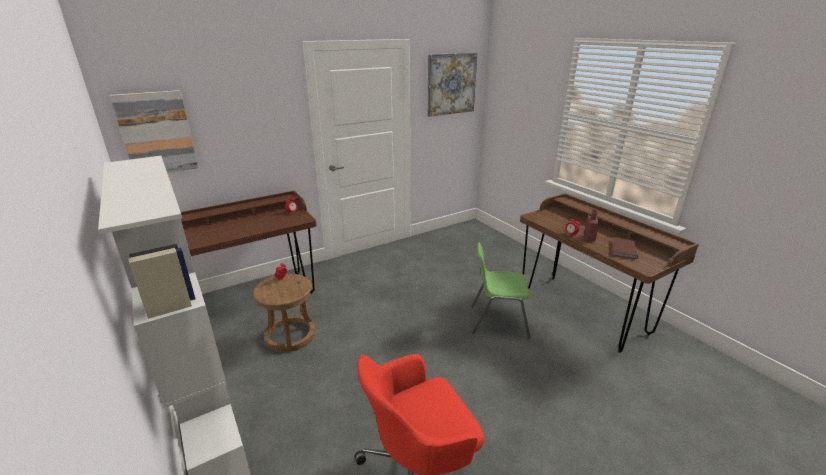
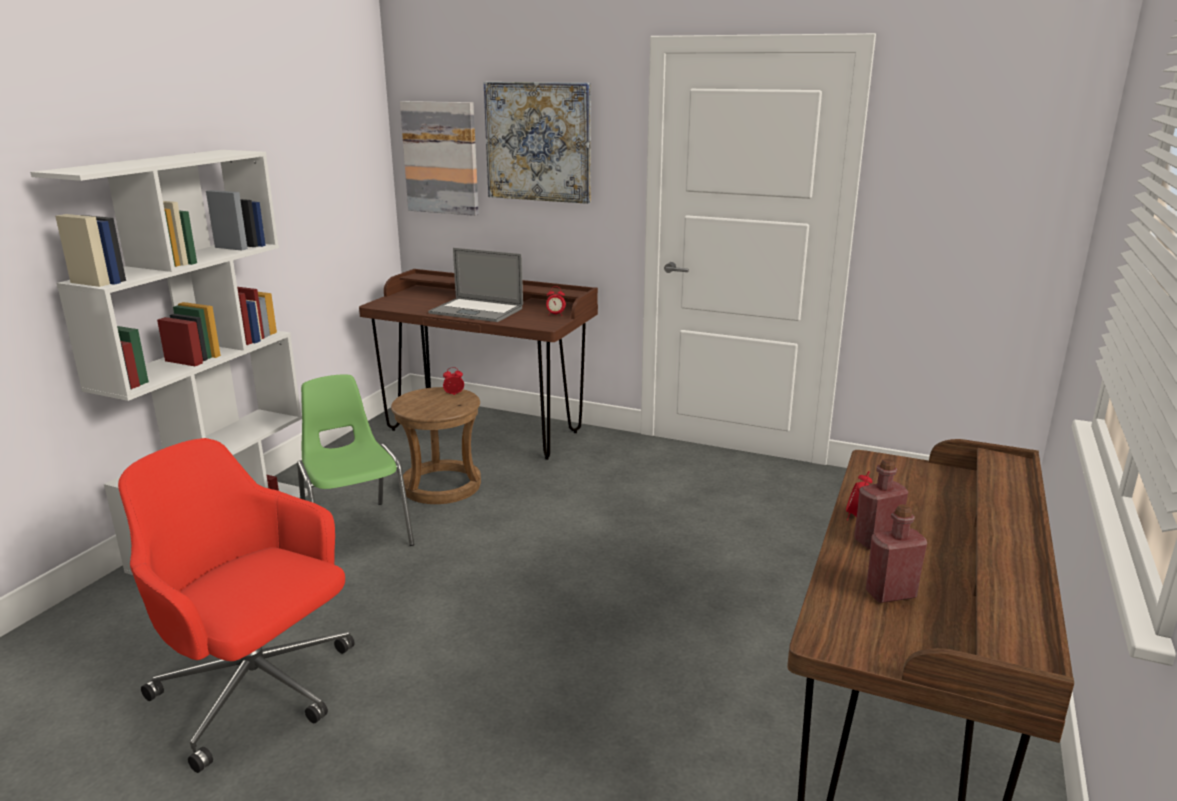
camera: 55 degrees right, 5 degrees down
(245, 227) = (476, 311): none -> laptop
(451, 84) = (986, 141): picture -> picture (538, 142)
(498, 320) = (695, 648): green chair -> green chair (356, 532)
(623, 249) = (890, 594): brown book -> red bottle

